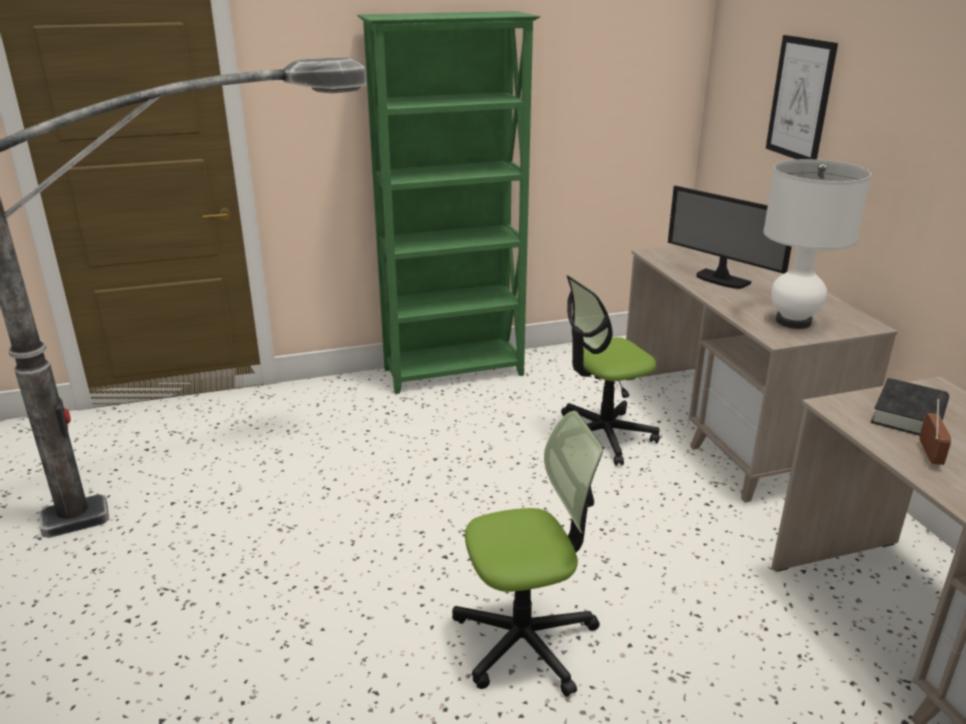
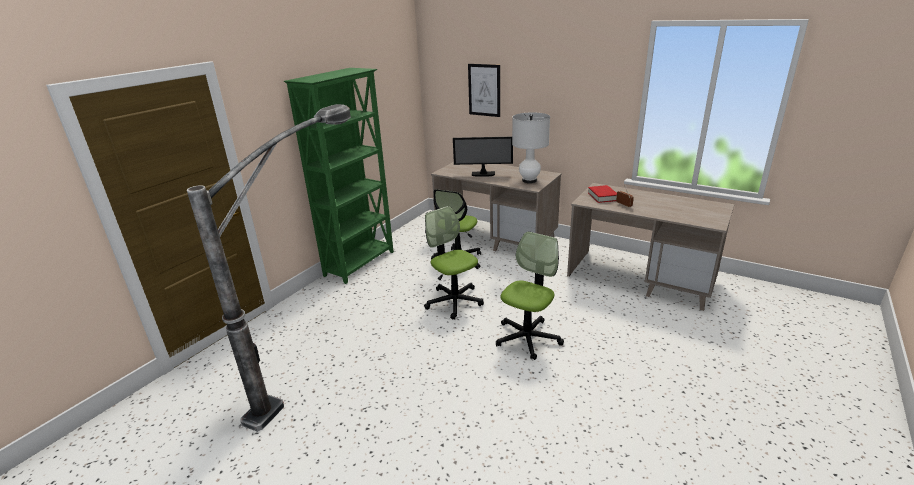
camera: 40 degrees left, 0 degrees up
(499, 501) = (454, 301): none -> office chair
(909, 415) = (603, 196): black book -> red book

